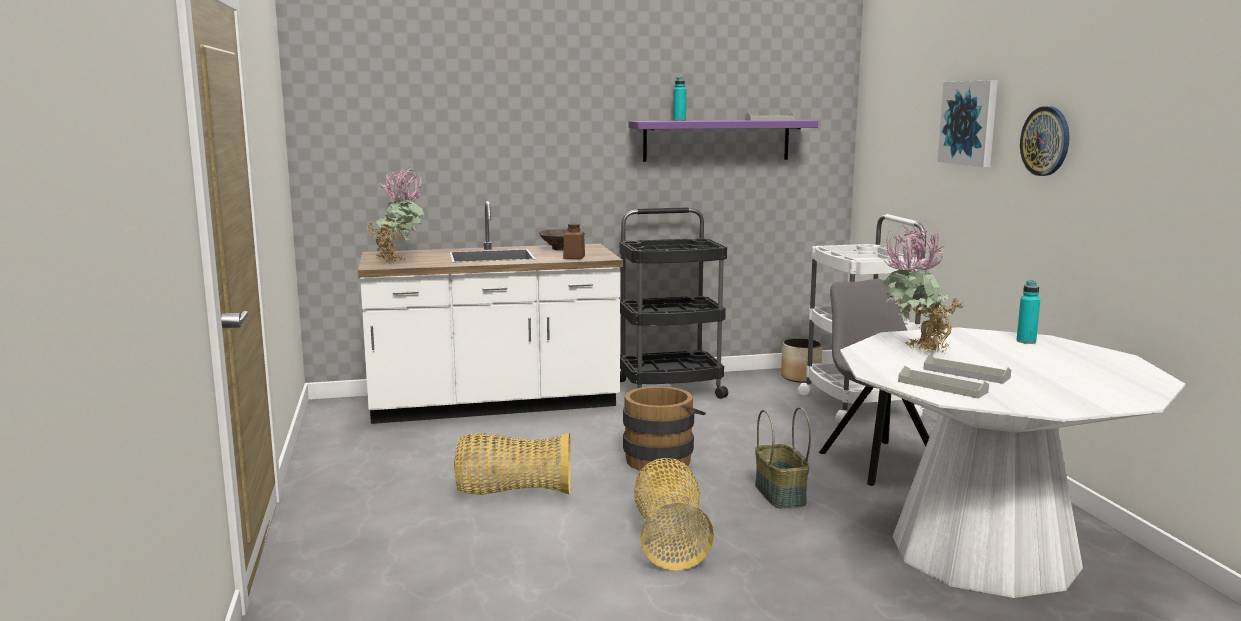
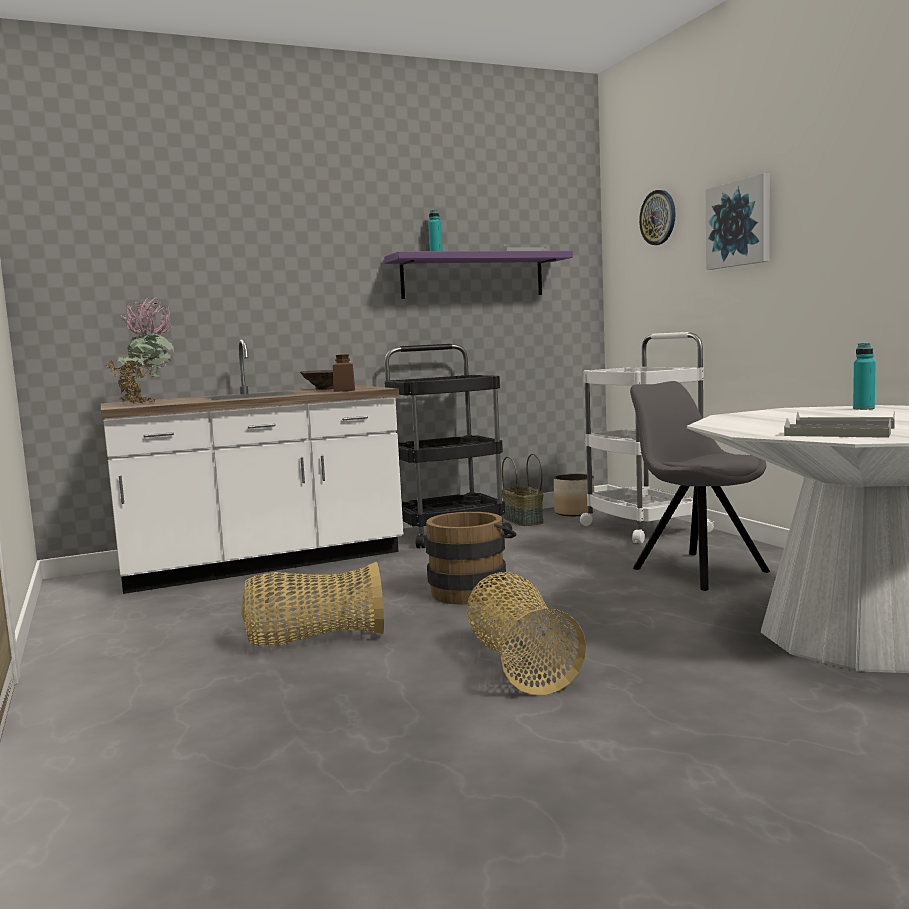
camera: 10 degrees left, 5 degrees down
(779, 494) = (615, 608): basket -> basket (522, 520)
(915, 350) = (766, 420): potted plant -> none
(1046, 141) = (836, 218): wall clock -> wall clock (658, 217)

